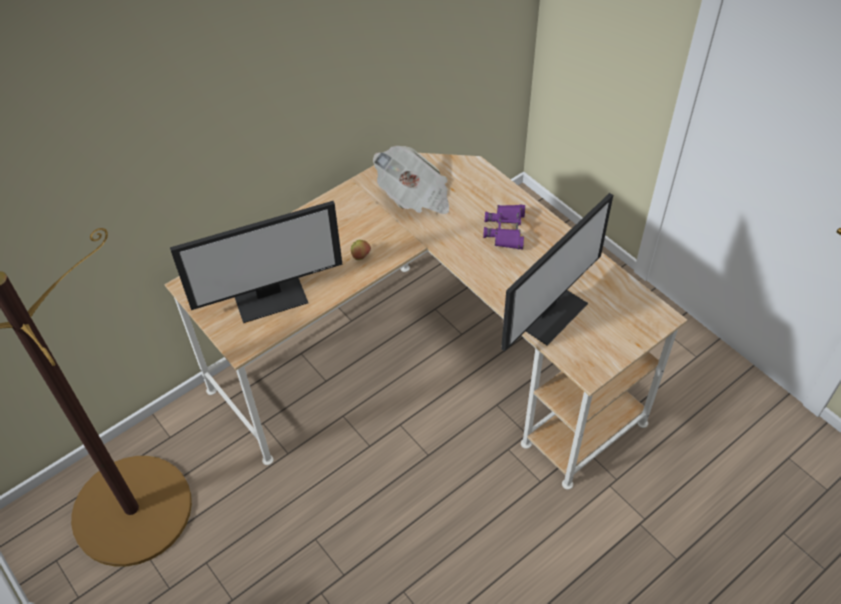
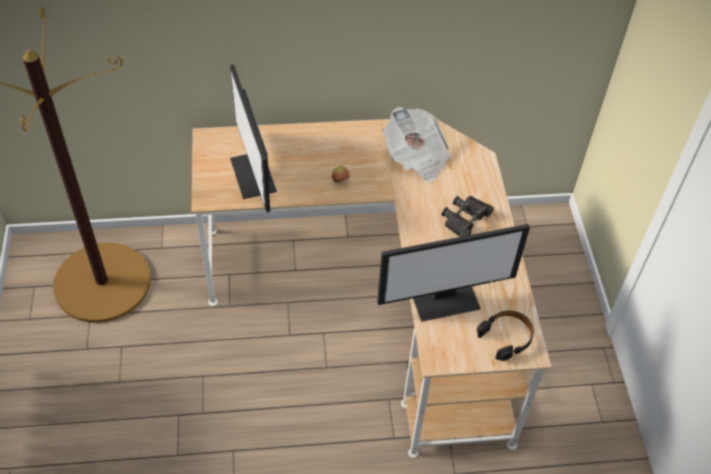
camera: 30 degrees right, 0 degrees up
(271, 296) = (254, 175): monitor -> monitor turned 60 degrees clockwise
(506, 230) = (465, 219): purple binoculars -> black binoculars
(630, 316) = (506, 337): none -> black headphones

